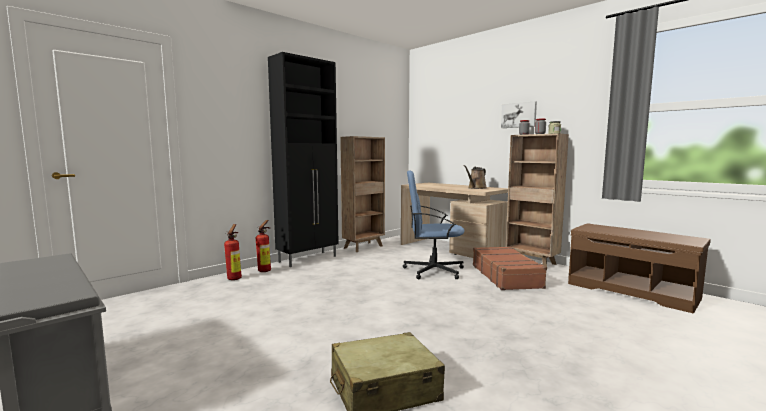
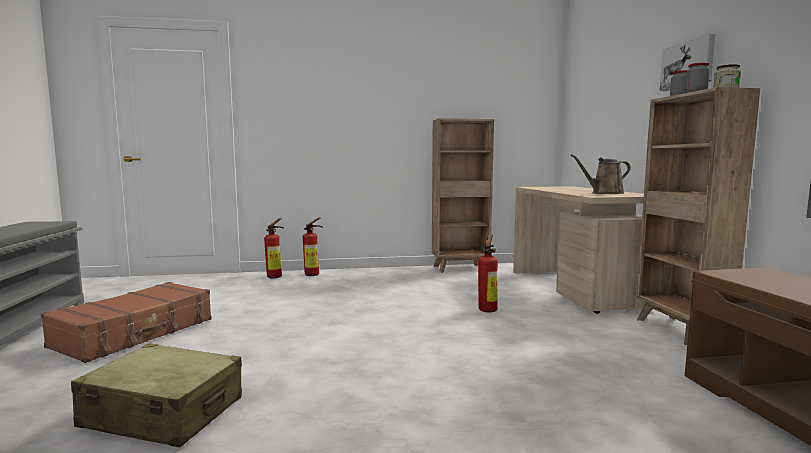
camera: 35 degrees right, 0 degrees up
(309, 259) = (374, 271): black cabinet -> none
(432, 271) = (488, 309): blue office chair -> fire extinguisher
(506, 276) = (587, 339): brown suitcase -> brown suitcase (136, 333)

